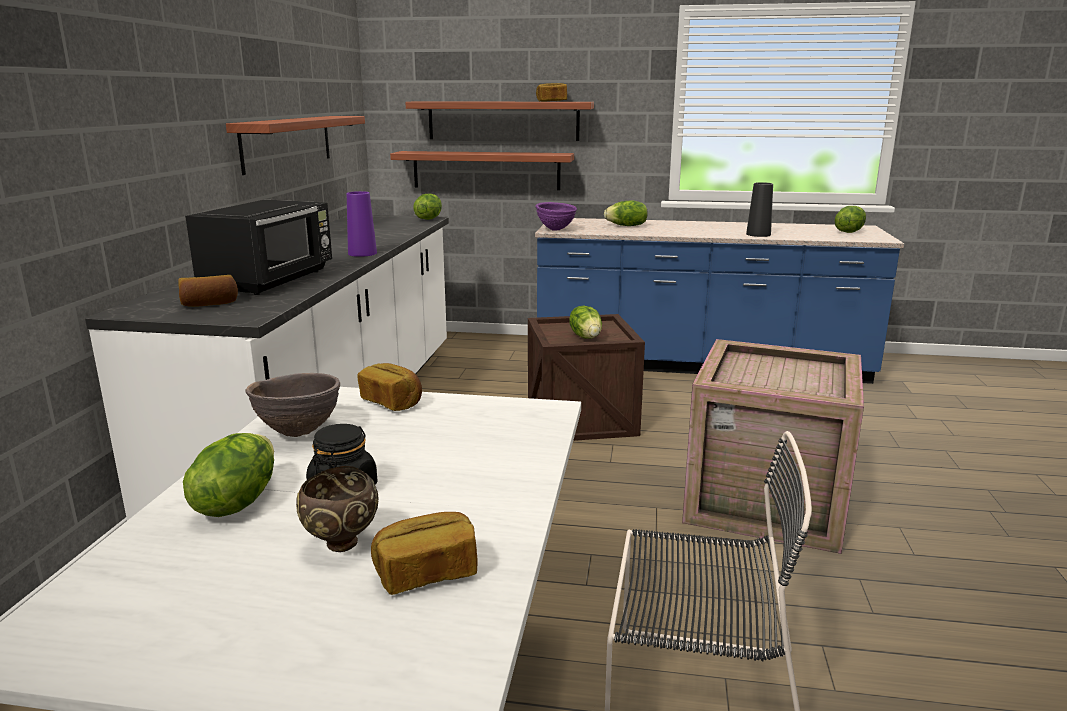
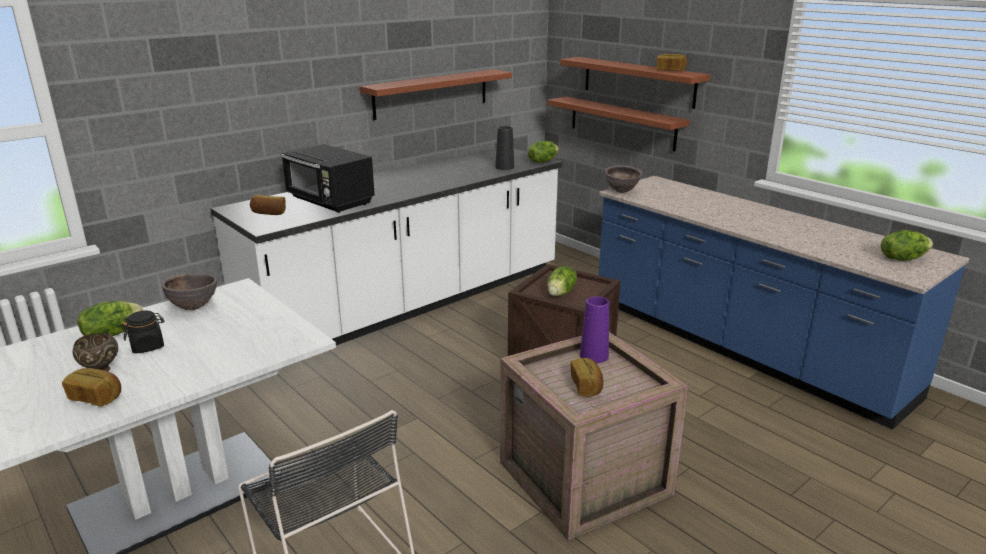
camera: 40 degrees right, 5 degrees up
(271, 280) = (330, 201): black microwave -> black microwave turned 75 degrees clockwise
(362, 253) = (423, 189): purple vase -> purple vase (594, 355)
(392, 402) = (258, 305): bread -> bread (587, 386)
(556, 230) = (621, 192): purple bowl -> brown bowl
(627, 226) = (692, 200): lettuce -> none
(758, 234) = (788, 238): black vase -> black vase (504, 167)

